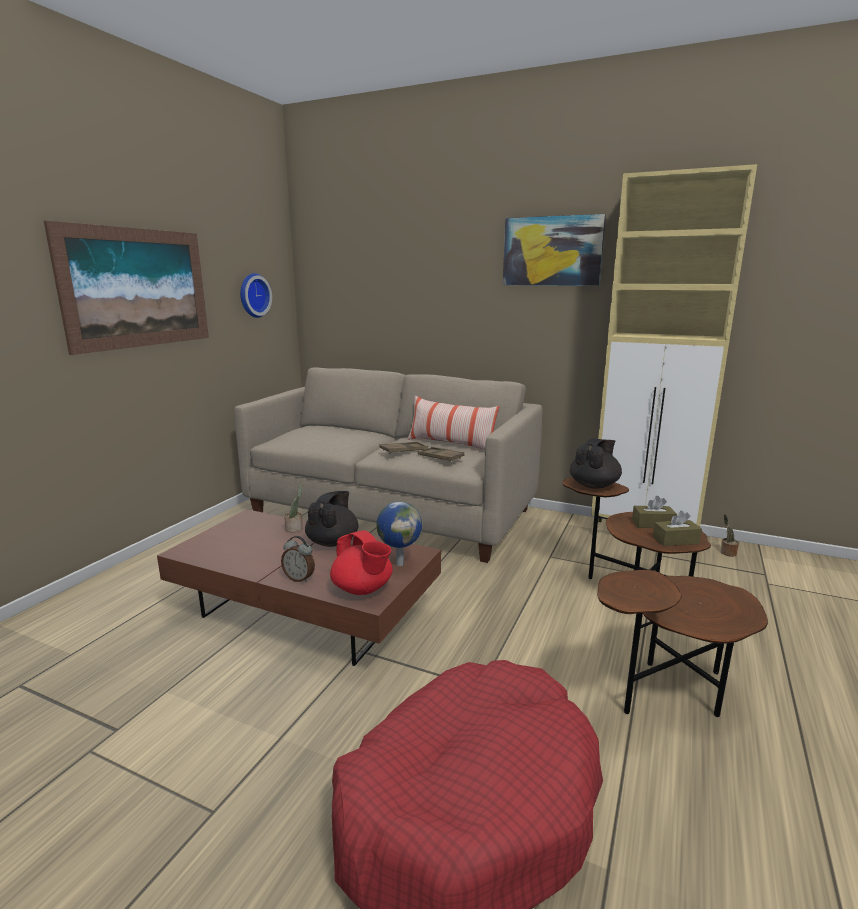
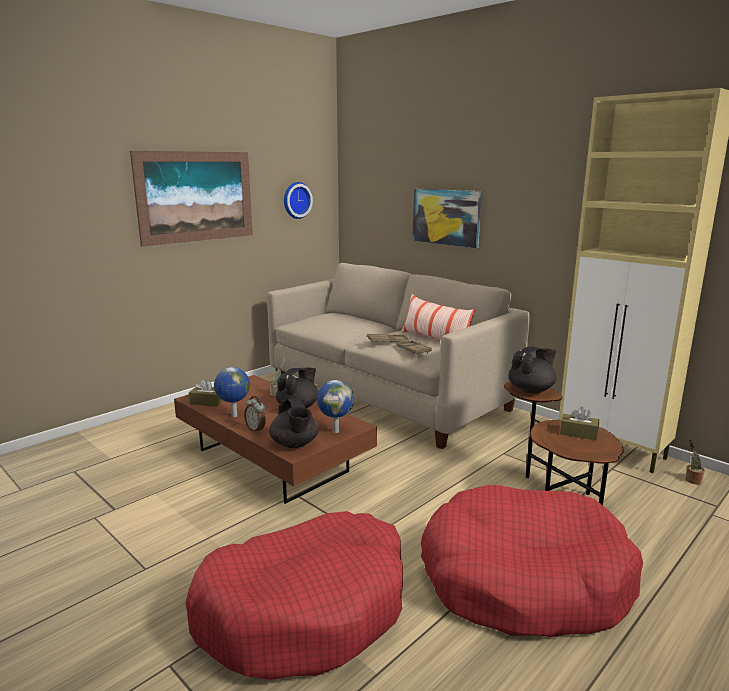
camera: 20 degrees right, 0 degrees up
(257, 566) = (233, 416): none -> globe
(363, 589) = (295, 444): red teapot -> black teapot
(552, 251) = (545, 166): picture -> picture (446, 217)
(668, 694) = (523, 579): brown side table -> red dog bed
(675, 540) = (586, 450): brown tissue box -> brown tissue box (206, 402)

